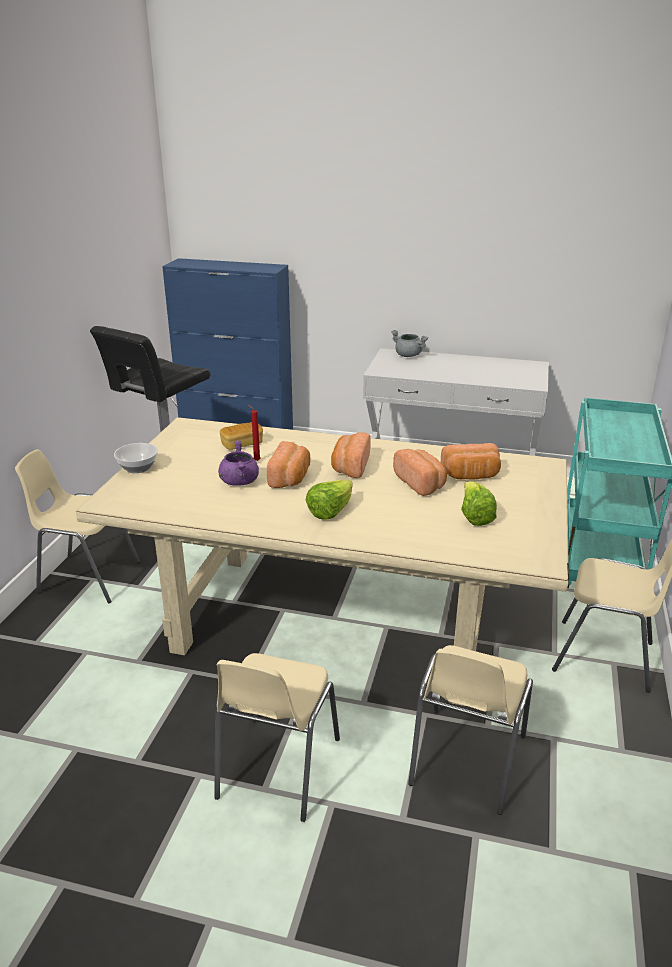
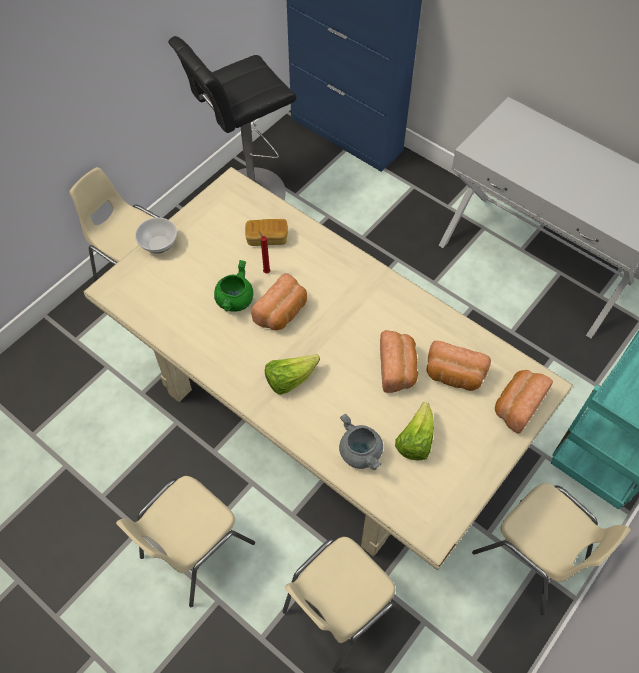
camera: 25 degrees right, 30 degrees up
(239, 481) = (234, 300): purple cooking pot -> green cooking pot
(350, 467) = (346, 315): bread -> bread (517, 405)
(409, 355) = (530, 124): grey cooking pot -> grey cooking pot (361, 452)

